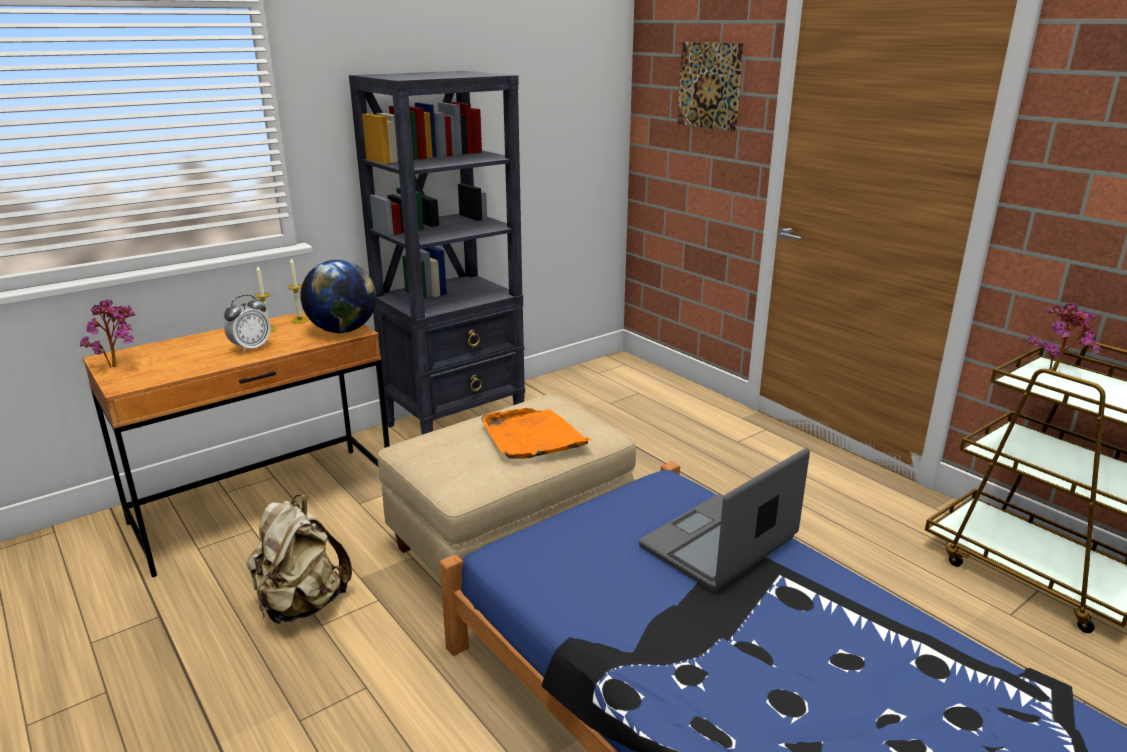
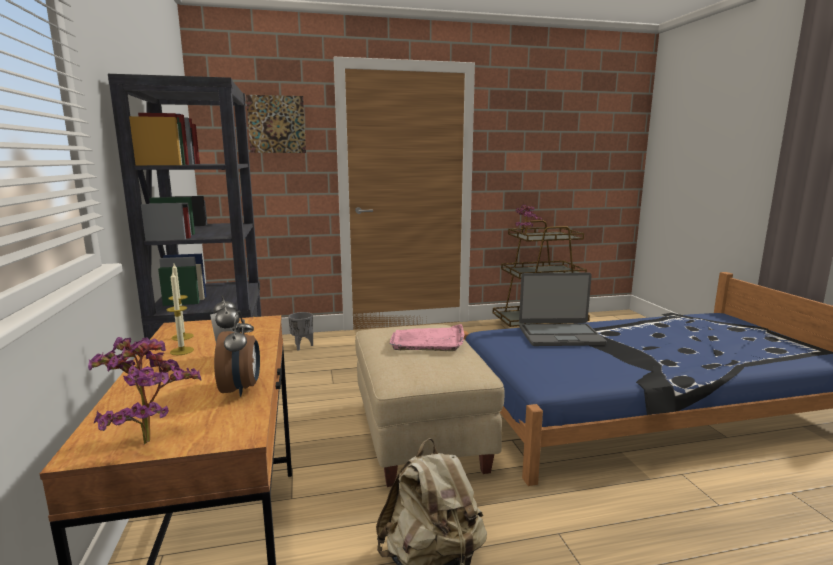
camera: 65 degrees left, 10 degrees down
(195, 367) = (241, 389): none -> alarm clock
(342, 330) = (250, 324): globe -> none
(532, 437) = (428, 341): orange tray -> pink tray
(662, 399) = (302, 346): none -> grey planter
(719, 544) = (560, 335): laptop -> laptop turned 75 degrees counterclockwise

